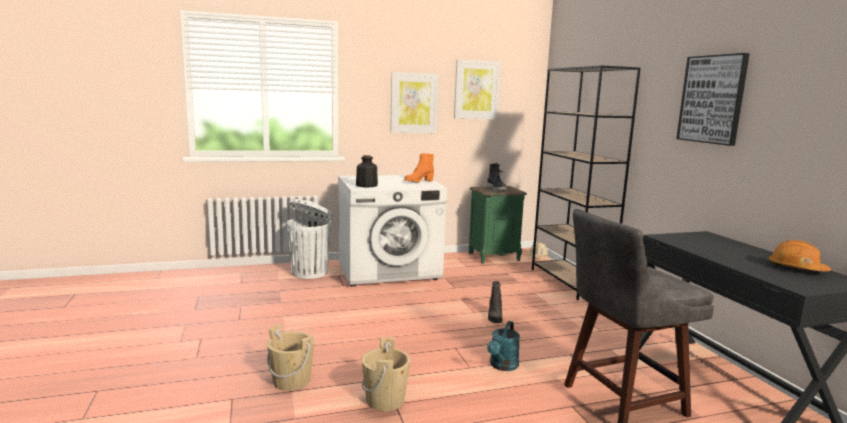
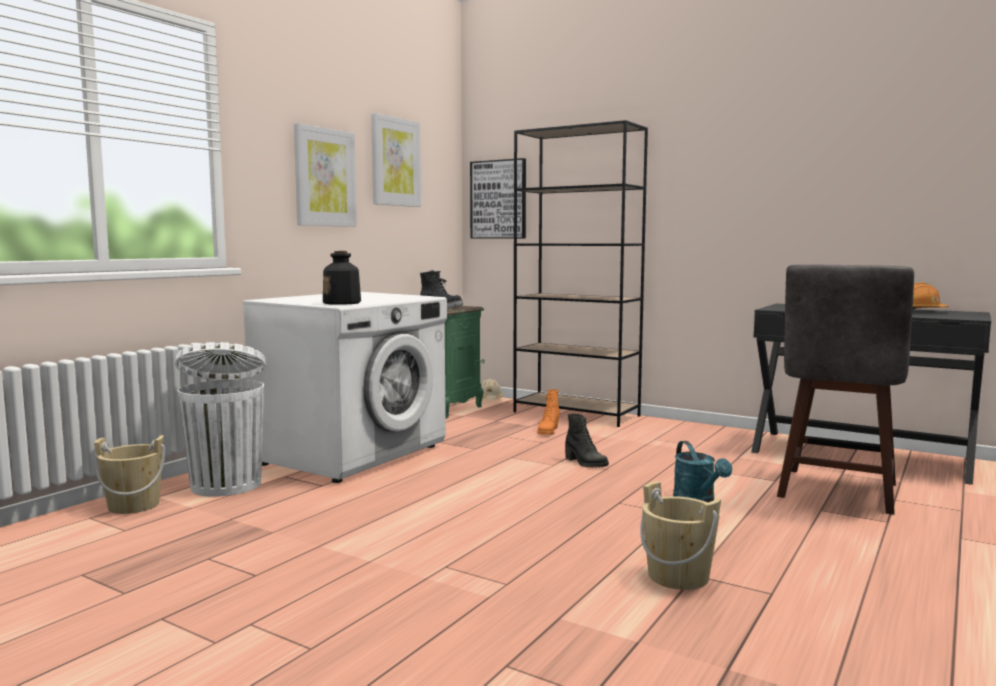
camera: 40 degrees left, 5 degrees down
(291, 381) = (530, 608): beige bucket -> beige bucket (134, 505)
(418, 181) = (387, 295): orange boot -> orange boot (548, 432)
(712, 99) = (761, 158): picture -> picture (498, 199)

